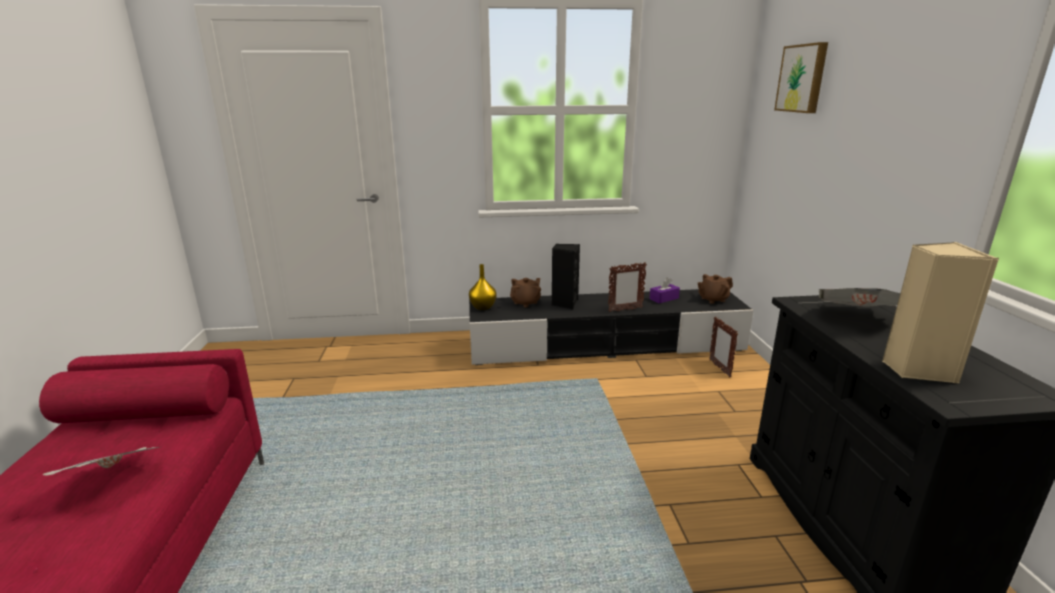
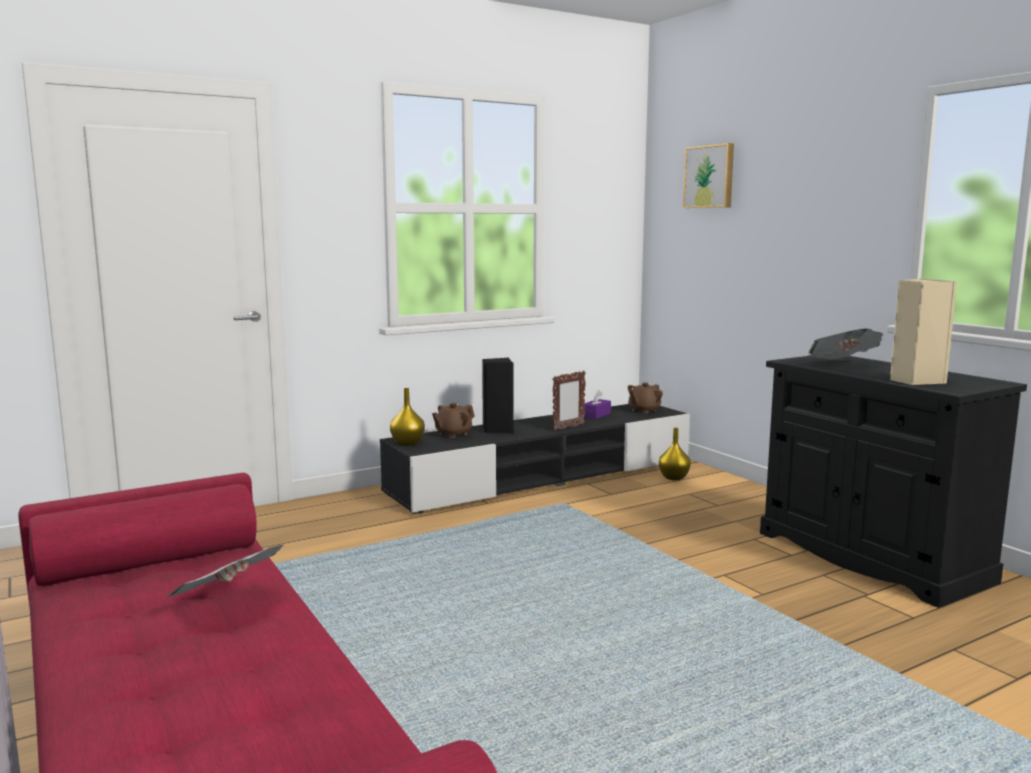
camera: 25 degrees left, 10 degrees down
(526, 302) = (453, 434): brown teapot -> brown teapot turned 150 degrees counterclockwise
(719, 368) = (674, 478): picture frame -> yellow vase

